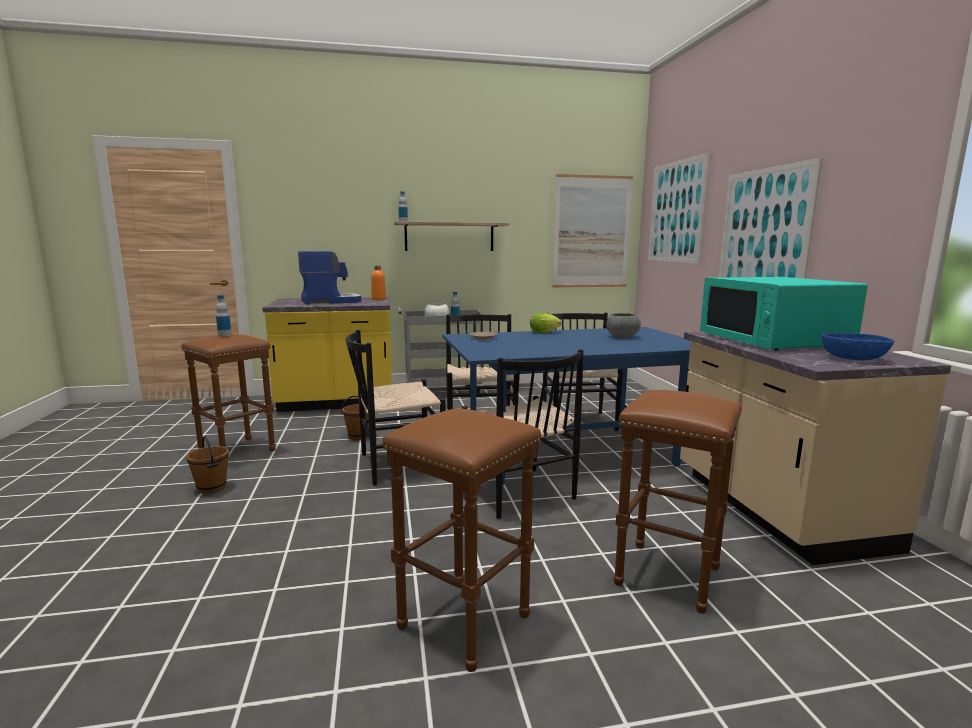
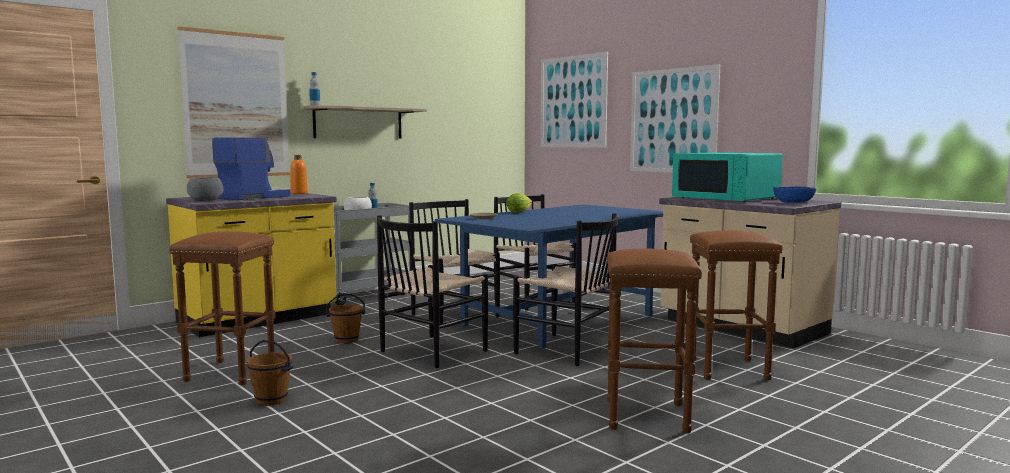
camera: 30 degrees left, 5 degrees down
(224, 335) = (223, 232): bottle -> none
(591, 232) = (487, 120): picture -> picture (236, 105)
(622, 337) = (588, 210): grey bowl -> grey bowl (205, 201)

